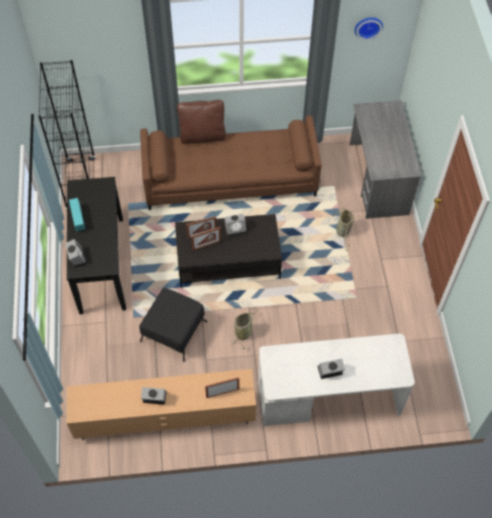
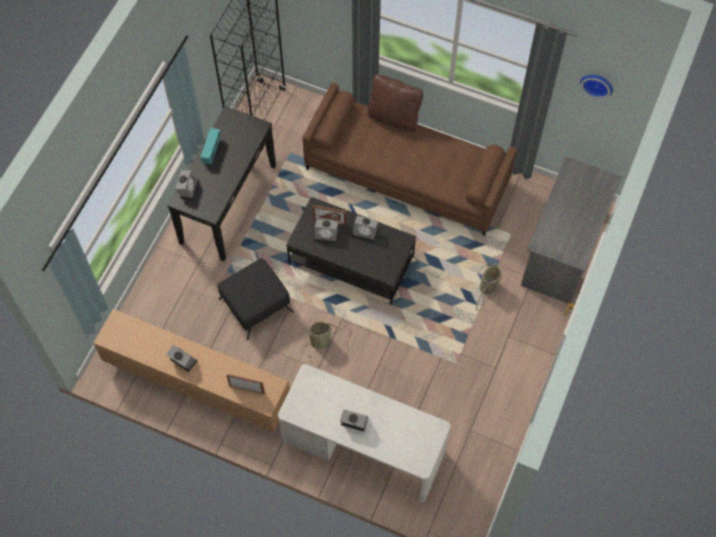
camera: 30 degrees right, 5 degrees up
(206, 245) = (327, 235): picture frame -> alarm clock

